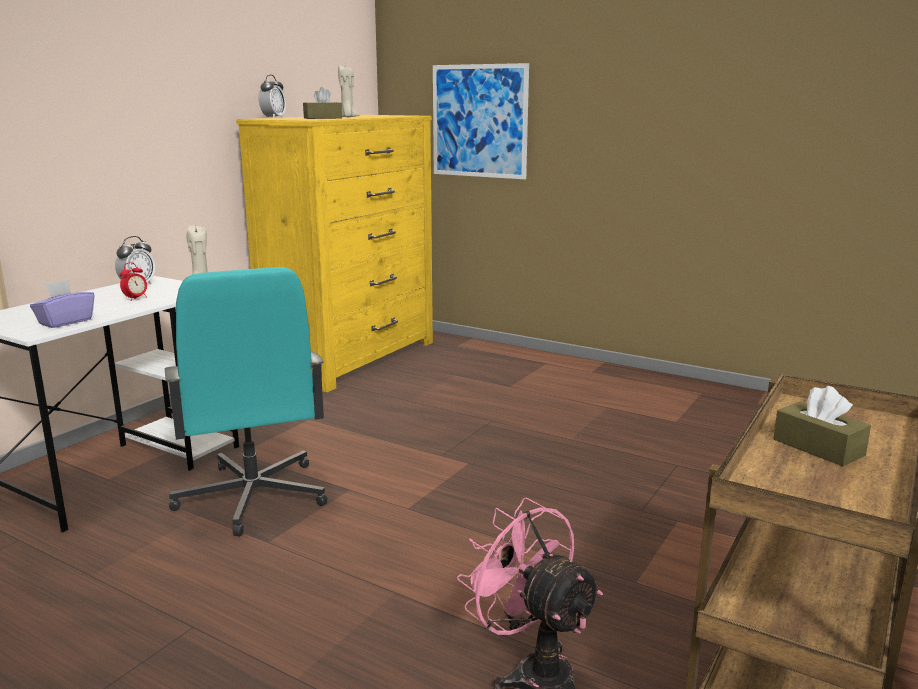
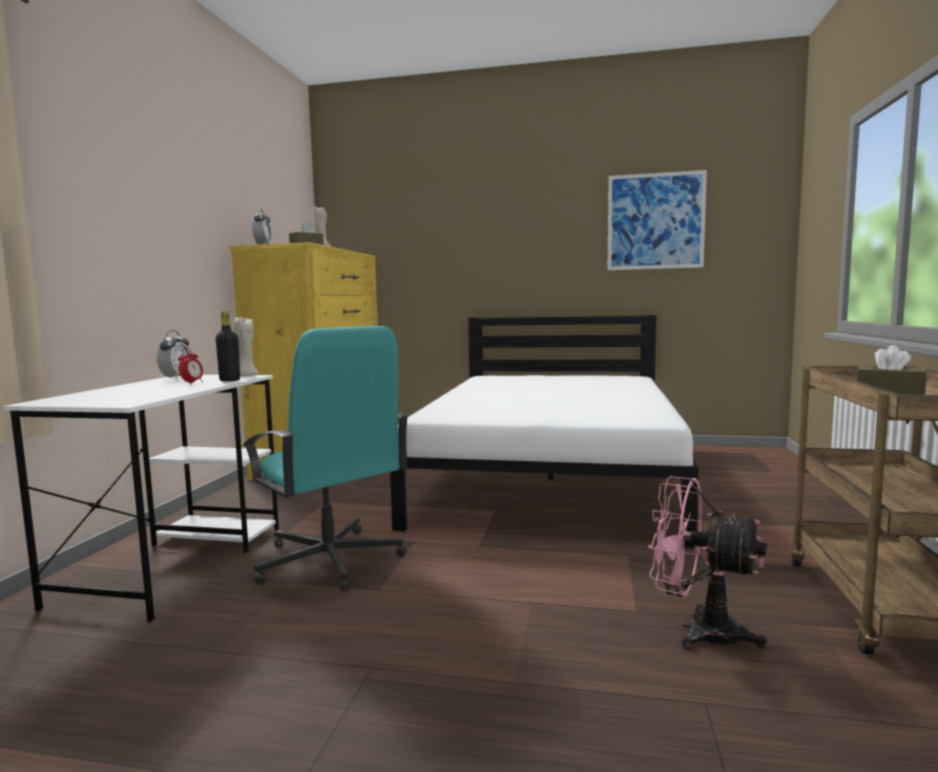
camera: 20 degrees left, 10 degrees down
(65, 322) = (146, 396): purple tissue box -> none
(174, 296) = (229, 380): none -> black bottle
(479, 121) = (411, 261): picture -> picture (655, 221)
(576, 427) = (551, 478): none -> white bed

